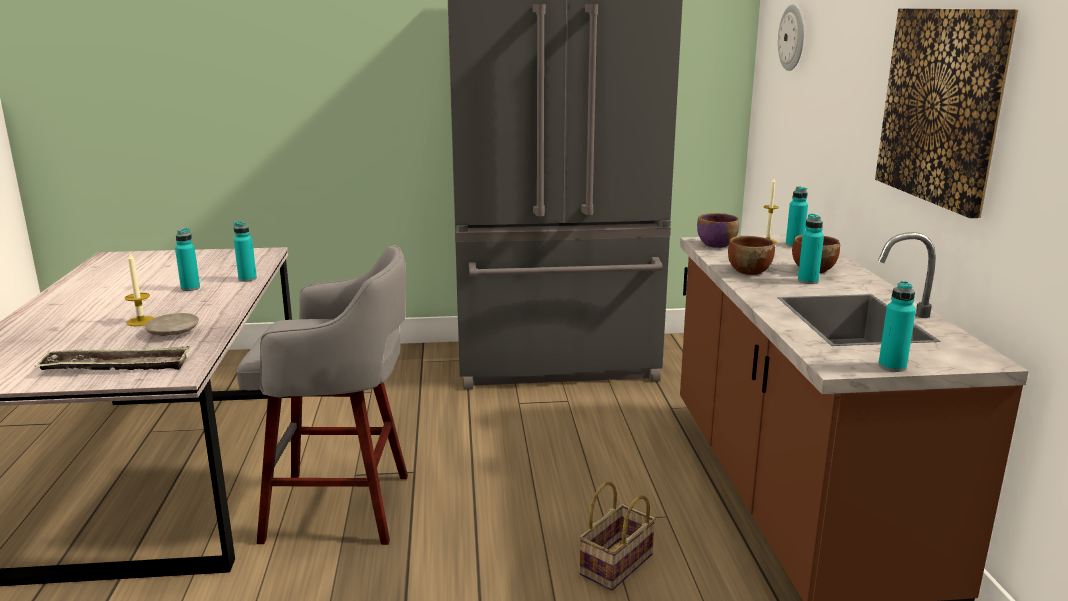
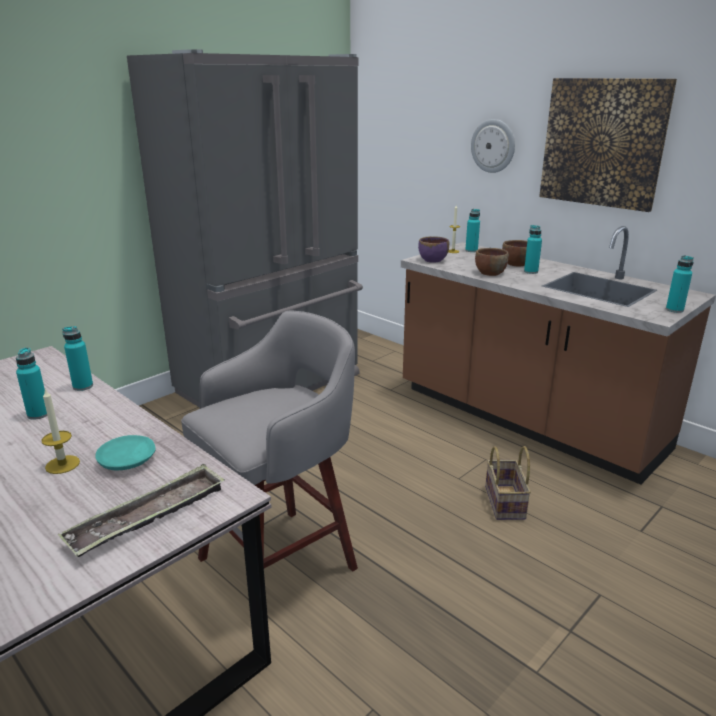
camera: 40 degrees left, 5 degrees up
(173, 332) = (127, 461): beige plate -> turquoise plate
(793, 37) = (407, 100): wall clock -> wall clock (493, 146)

